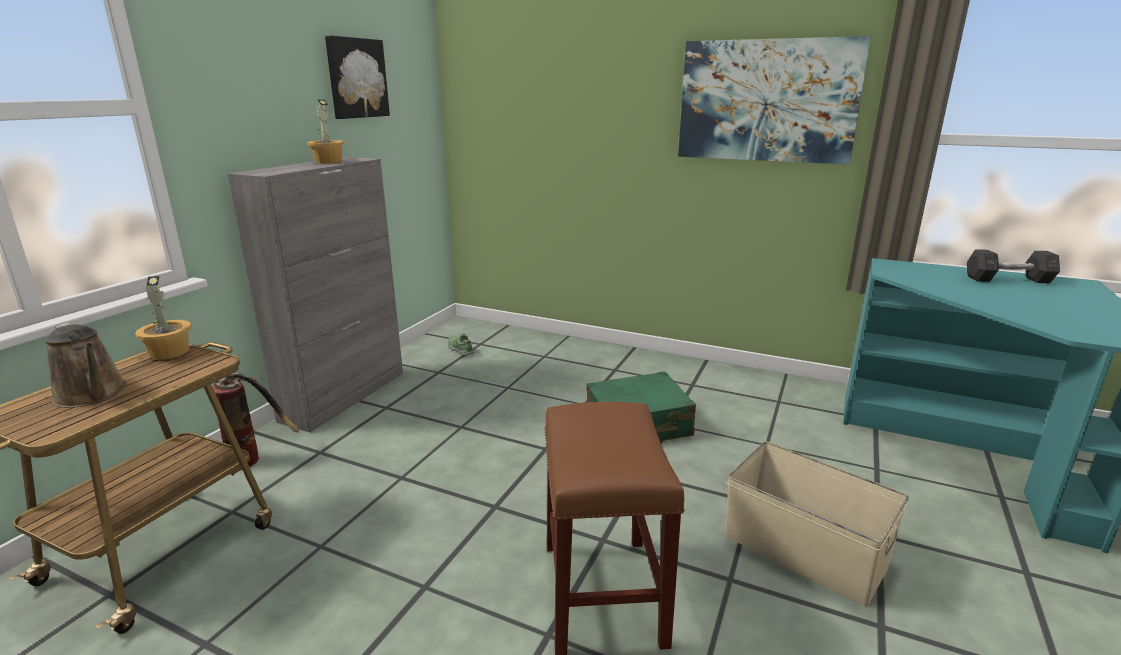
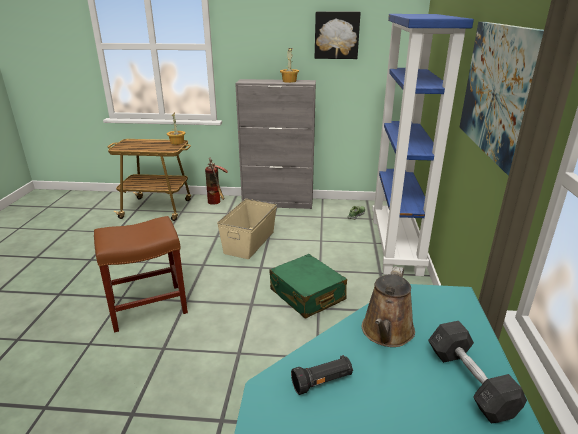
camera: 70 degrees right, 5 degrees up
(92, 395) = (142, 145): brown watering can -> brown watering can (386, 333)
(561, 346) = (396, 245): none -> blue bookcase
(803, 549) = (195, 379): beige storage box -> beige storage box (250, 242)
(1047, 316) = (322, 382): none -> black flashlight

